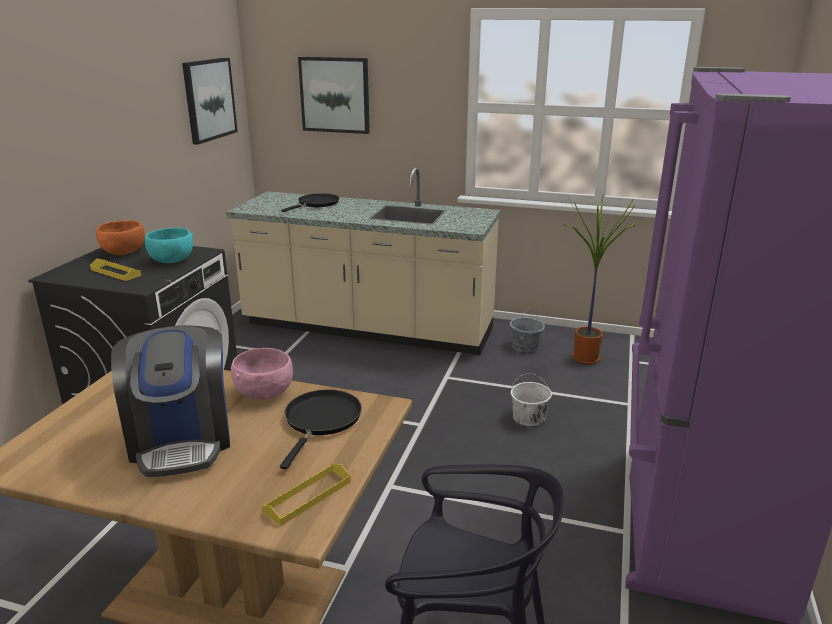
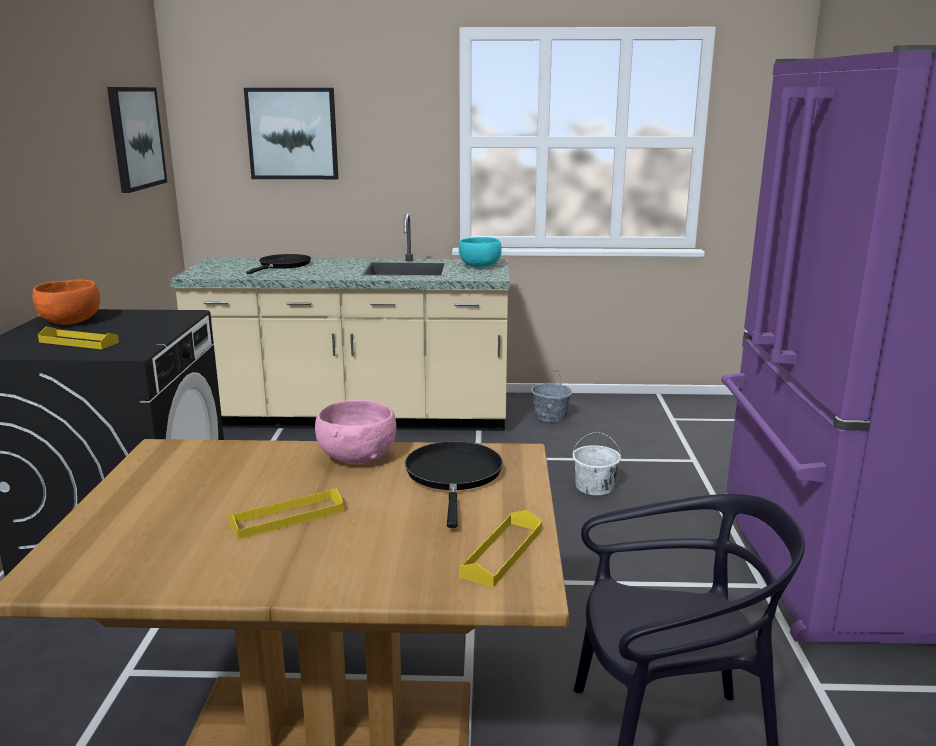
camera: 15 degrees left, 5 degrees down
(172, 260) = (148, 325): turquoise bowl -> turquoise bowl (480, 266)
(181, 440) = (287, 518): coffee machine -> yellow tray
(583, 359) = (621, 422): potted plant -> none

